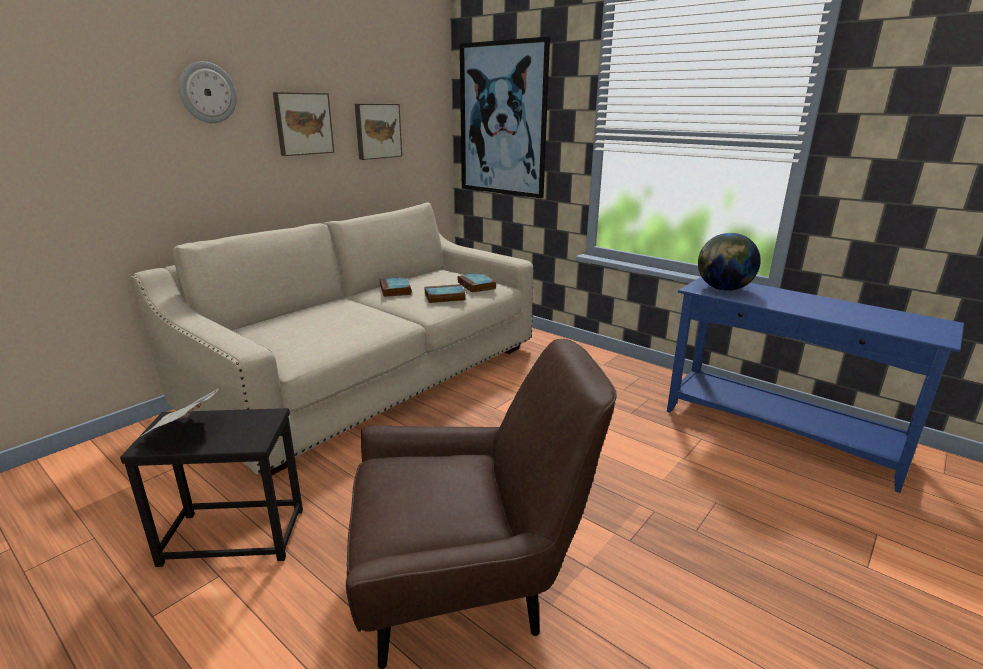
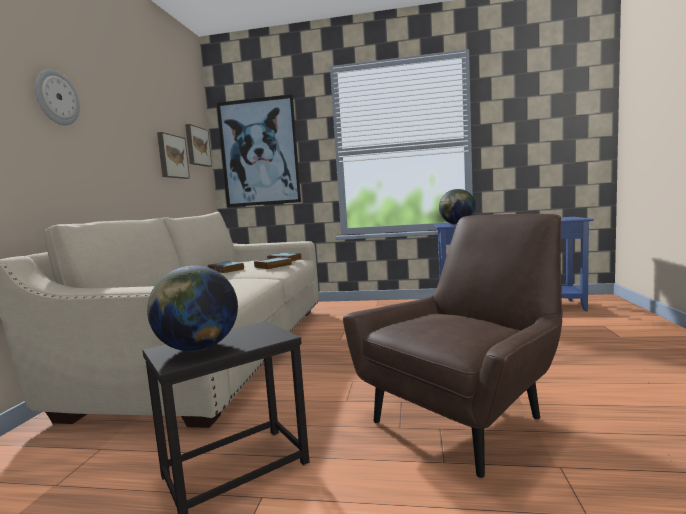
camera: 30 degrees left, 15 degrees down
(186, 430) = (198, 348): newspaper -> globe
(303, 123) = (125, 140): picture -> picture (197, 146)

